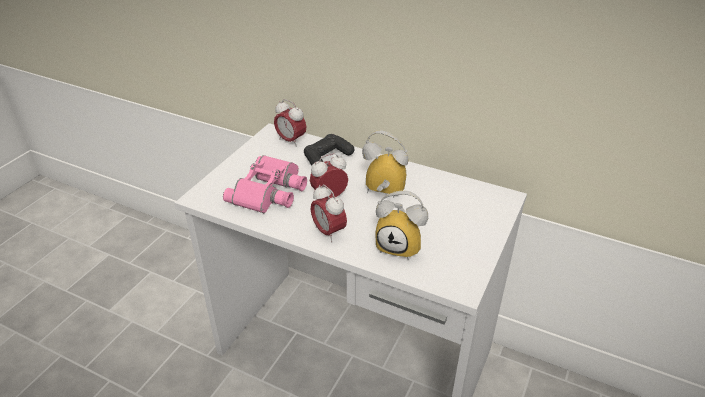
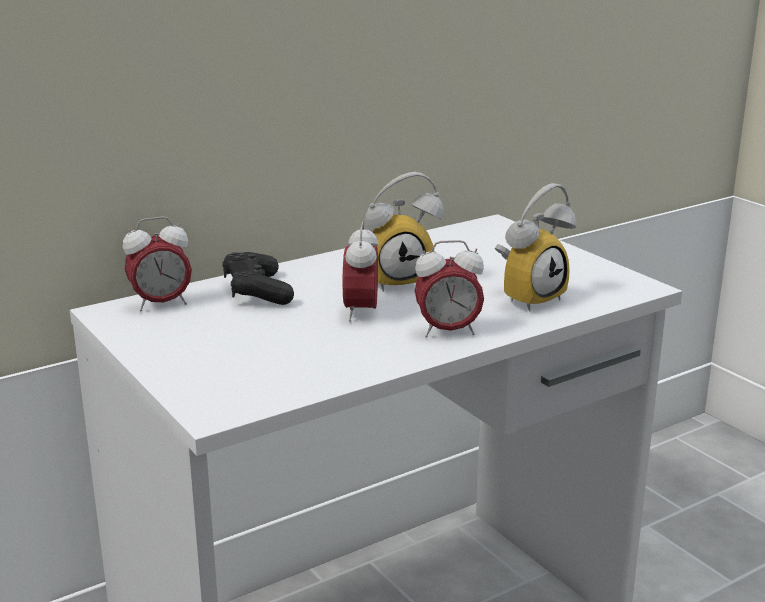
camera: 60 degrees left, 15 degrees down
(270, 191) = (285, 349): pink binoculars -> none
(382, 194) = (401, 280): alarm clock -> alarm clock turned 150 degrees counterclockwise

